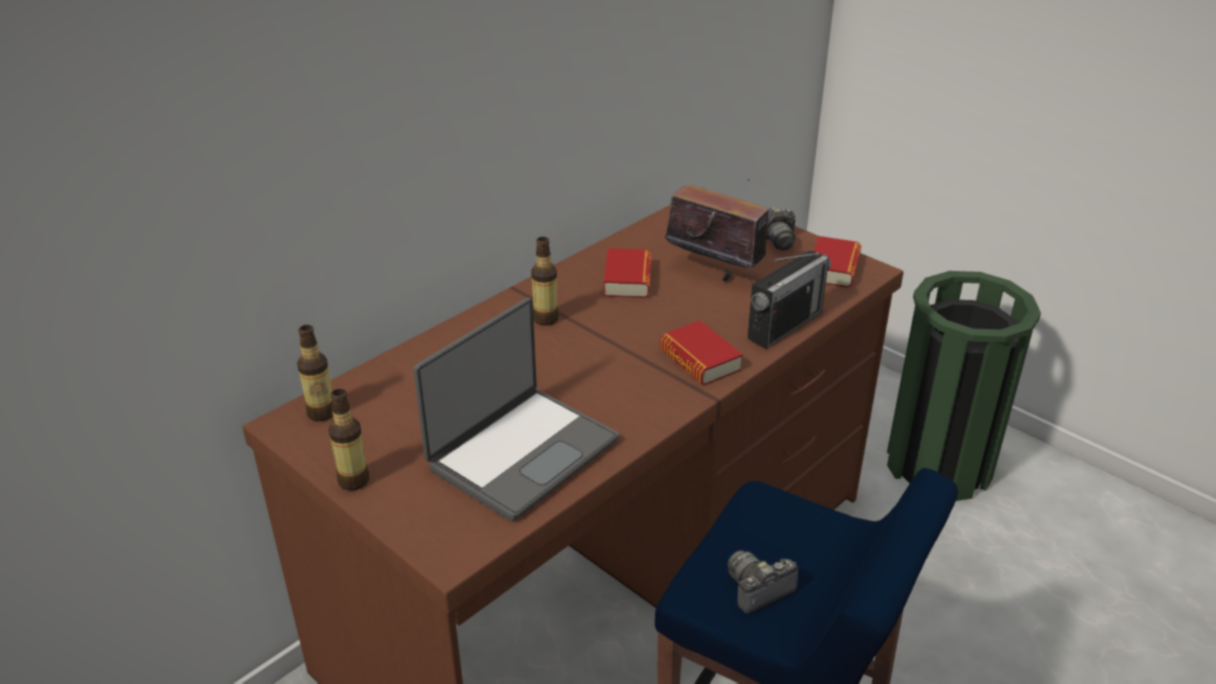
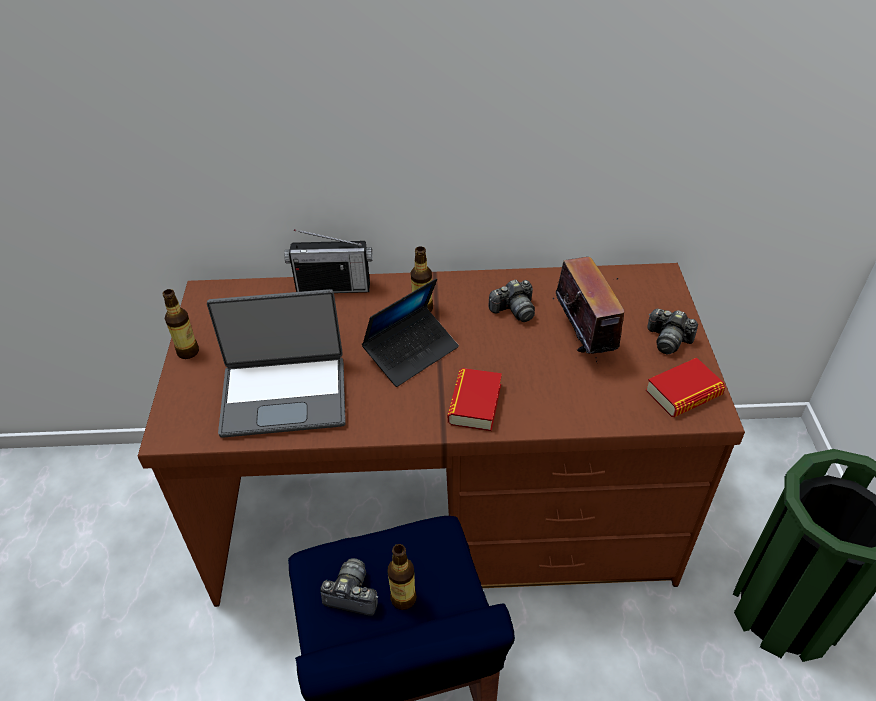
camera: 45 degrees right, 10 degrees up
(322, 413) = (228, 297): bottle -> bottle (403, 598)
(588, 355) = (411, 352): none -> laptop
(627, 280) = (514, 310): book -> camera
(785, 325) = (573, 417): radio -> radio (333, 287)

